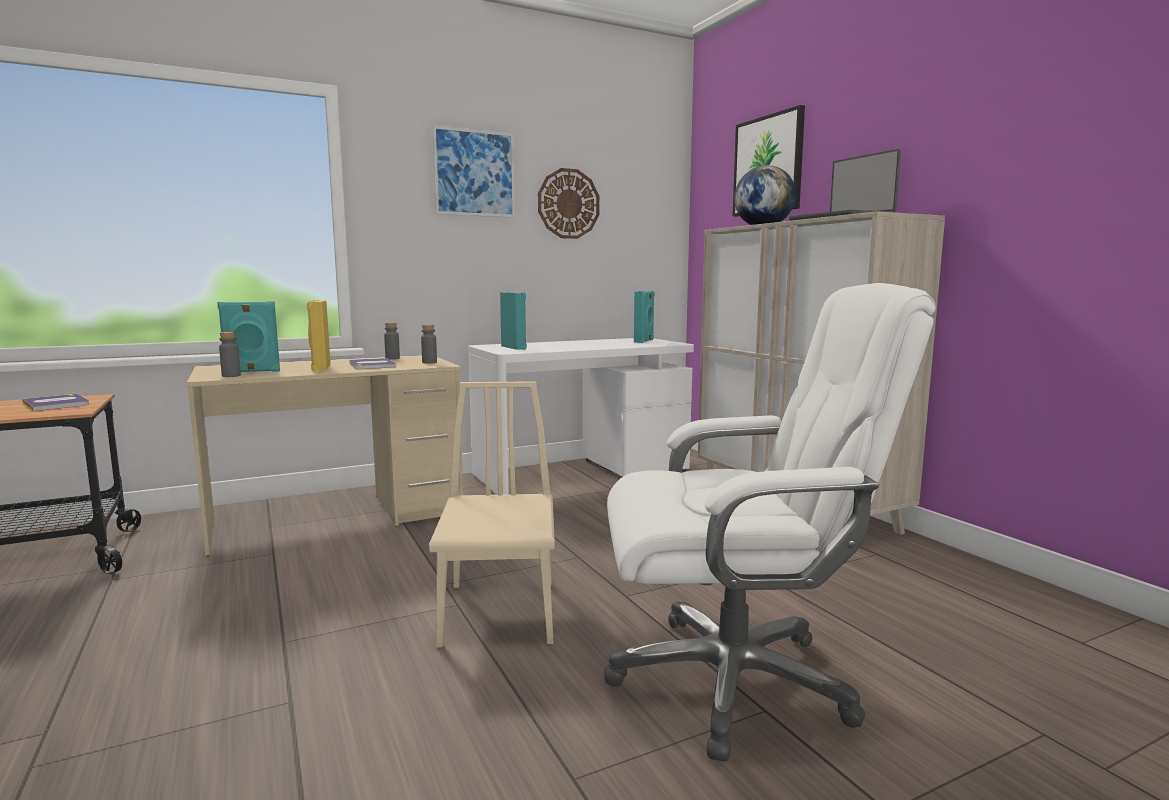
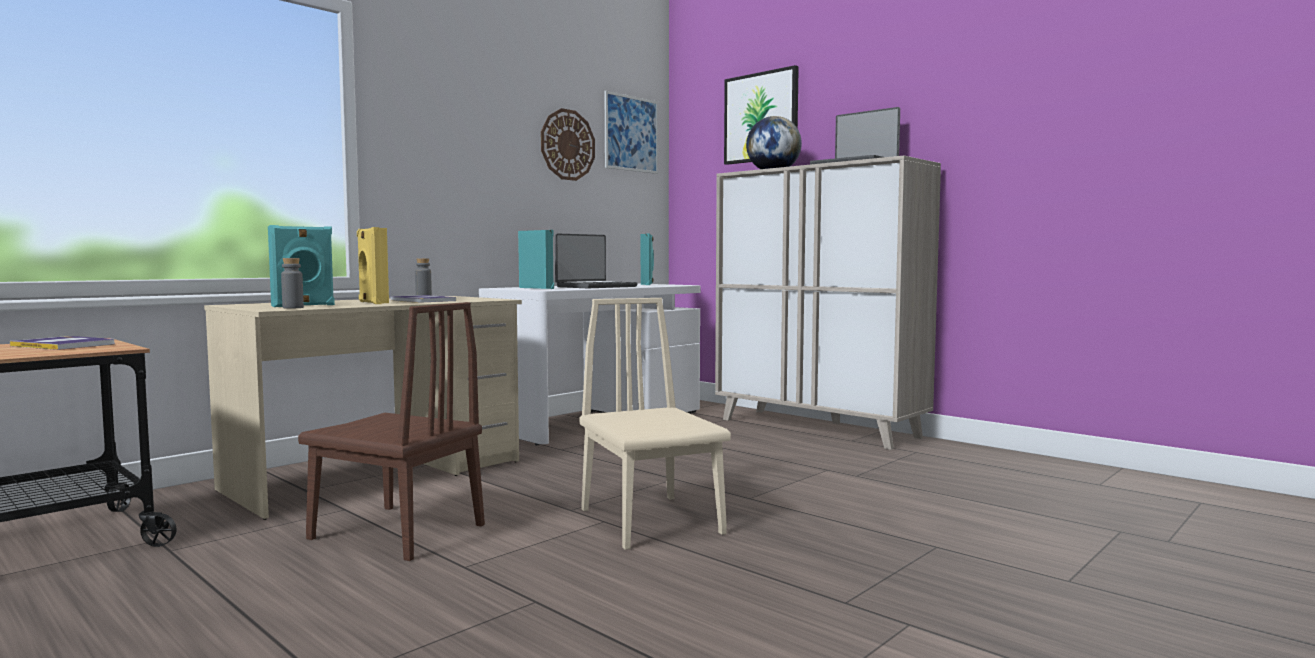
camera: 20 degrees left, 5 degrees down
(281, 587) = (397, 531): none -> brown chair
(429, 362) = (477, 298): grey bottle -> none
(474, 173) = (483, 107): picture -> picture (631, 133)
(578, 345) = (595, 287): none -> laptop
(734, 680) = (895, 534): white office chair -> none

